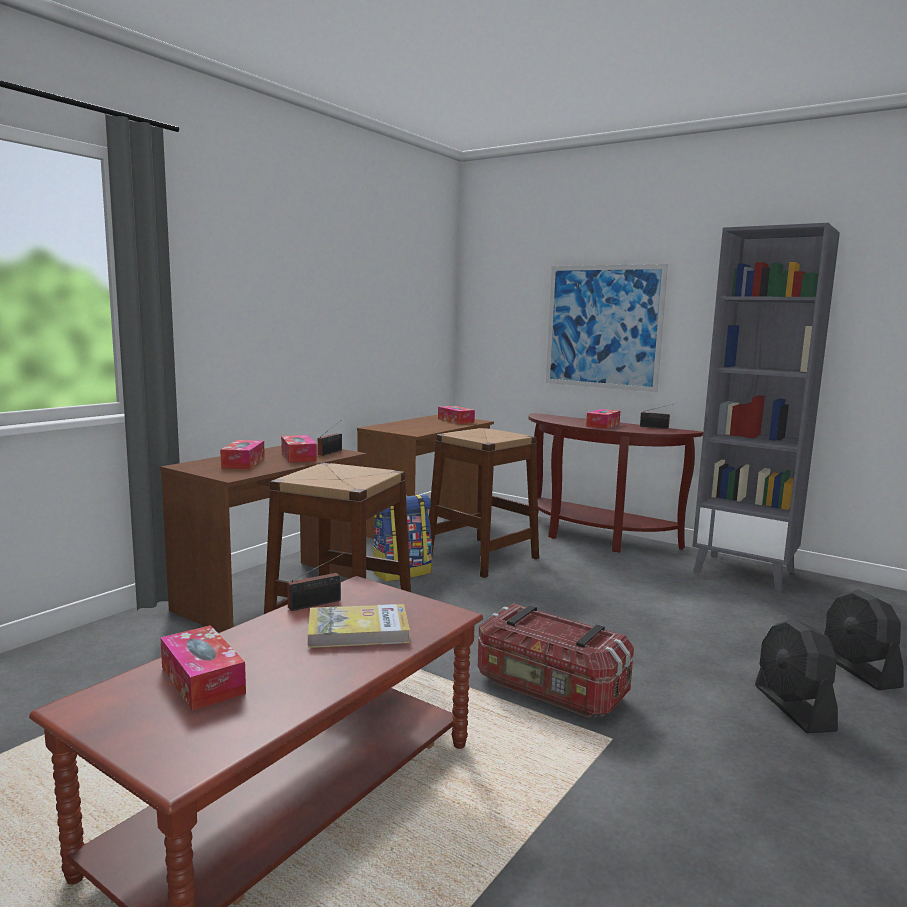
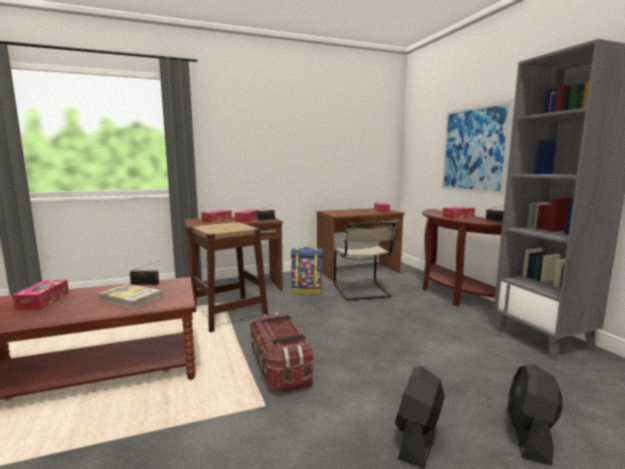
camera: 35 degrees right, 0 degrees up
(482, 557) = (362, 292): brown stool -> beige chair

